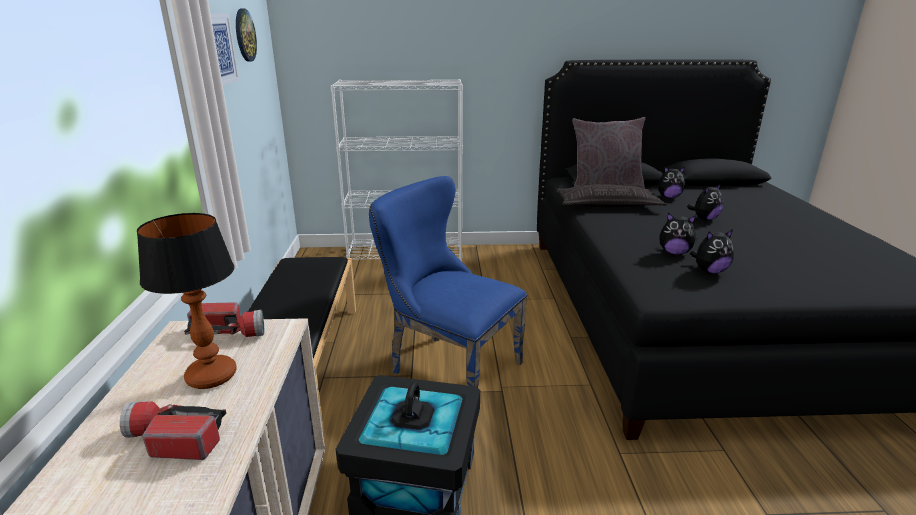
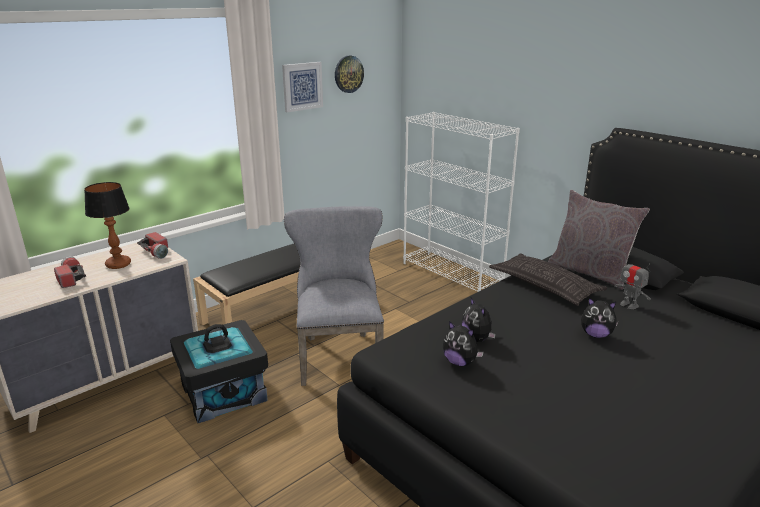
camera: 50 degrees right, 0 degrees up
(447, 367) = (339, 353): blue chair -> grey chair
(668, 197) = (629, 305): plush toy -> toy robot

